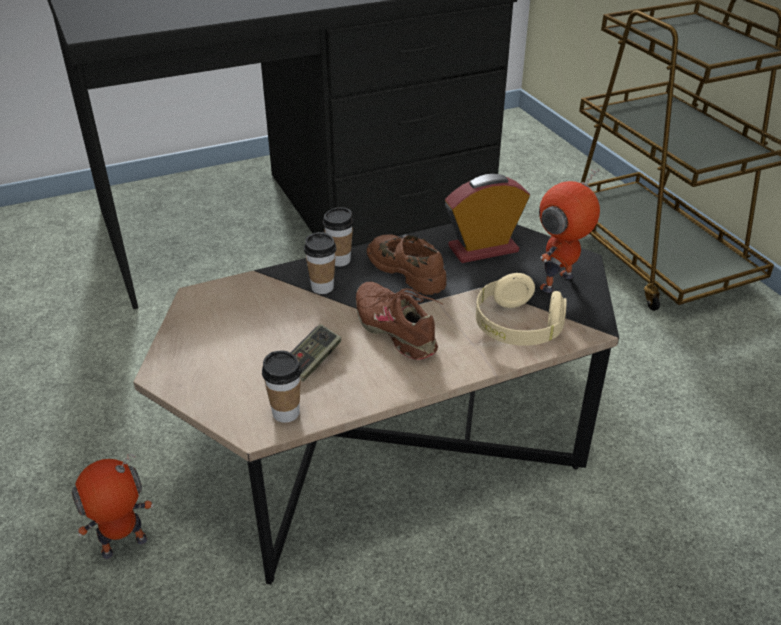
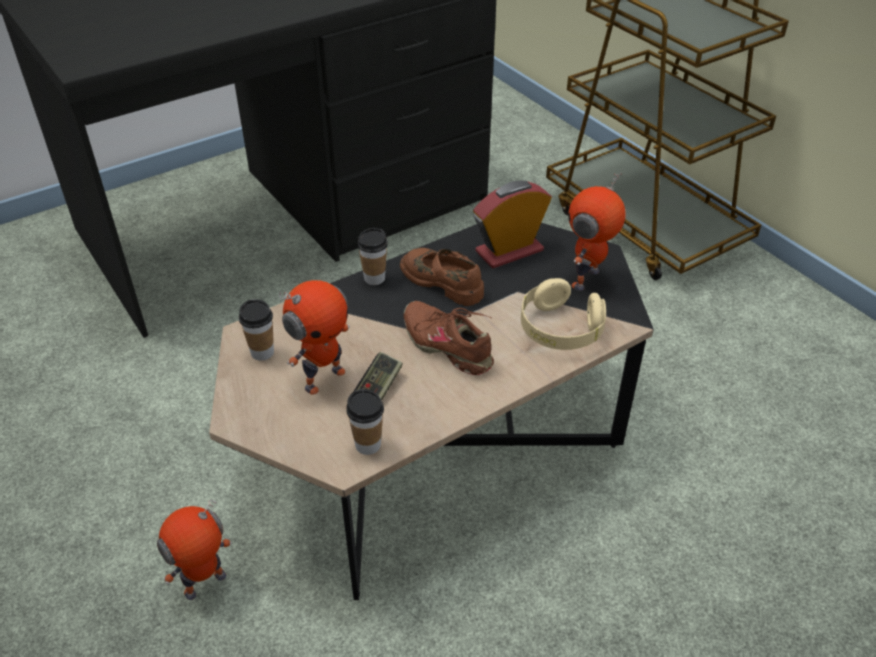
camera: 10 degrees left, 5 degrees up
(260, 345) = (323, 378): none -> toy robot
(322, 287) = (365, 310): cup -> cup (262, 352)

